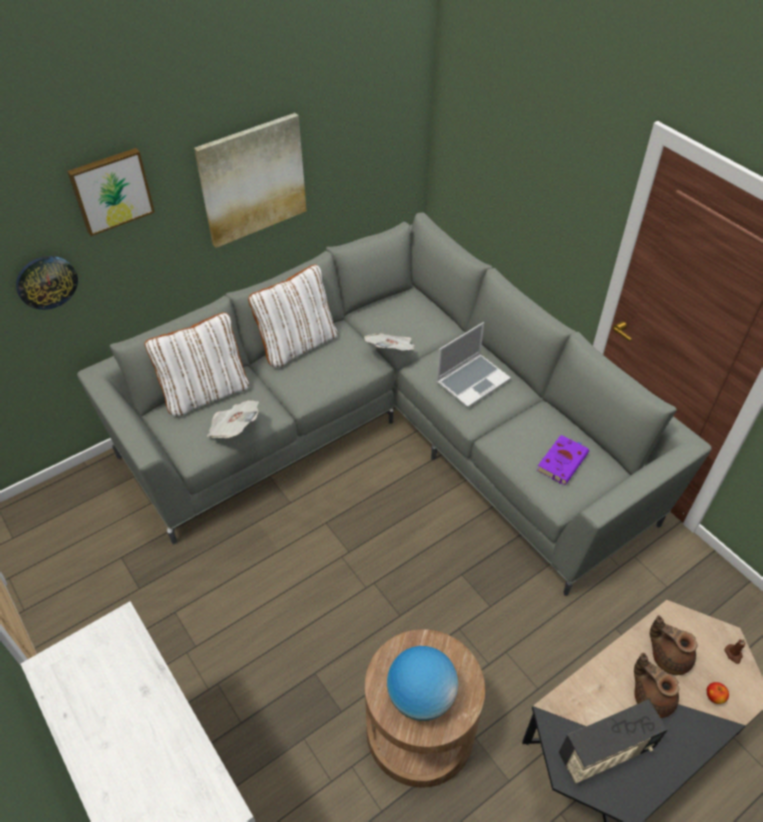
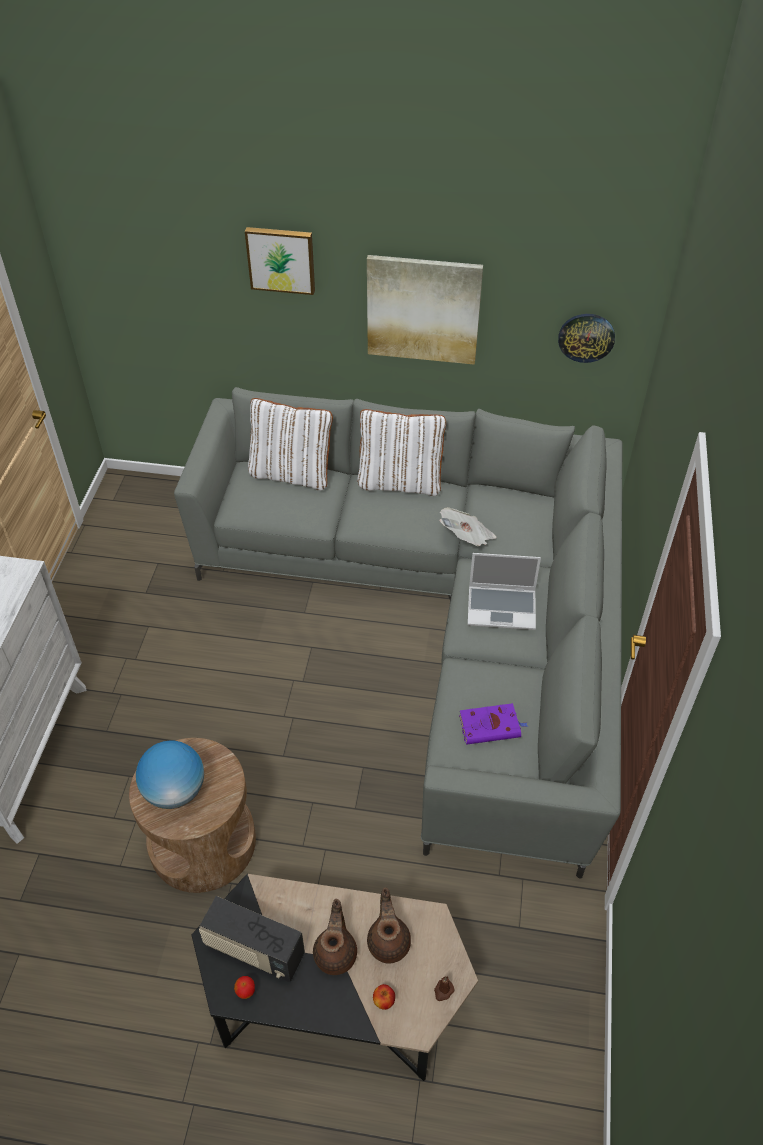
camera: 45 degrees right, 0 degrees up
(46, 282) = (209, 309): wall clock -> wall clock (586, 337)
(234, 429) = (279, 513): newspaper -> none
(637, 786) = (246, 992): none -> apple

